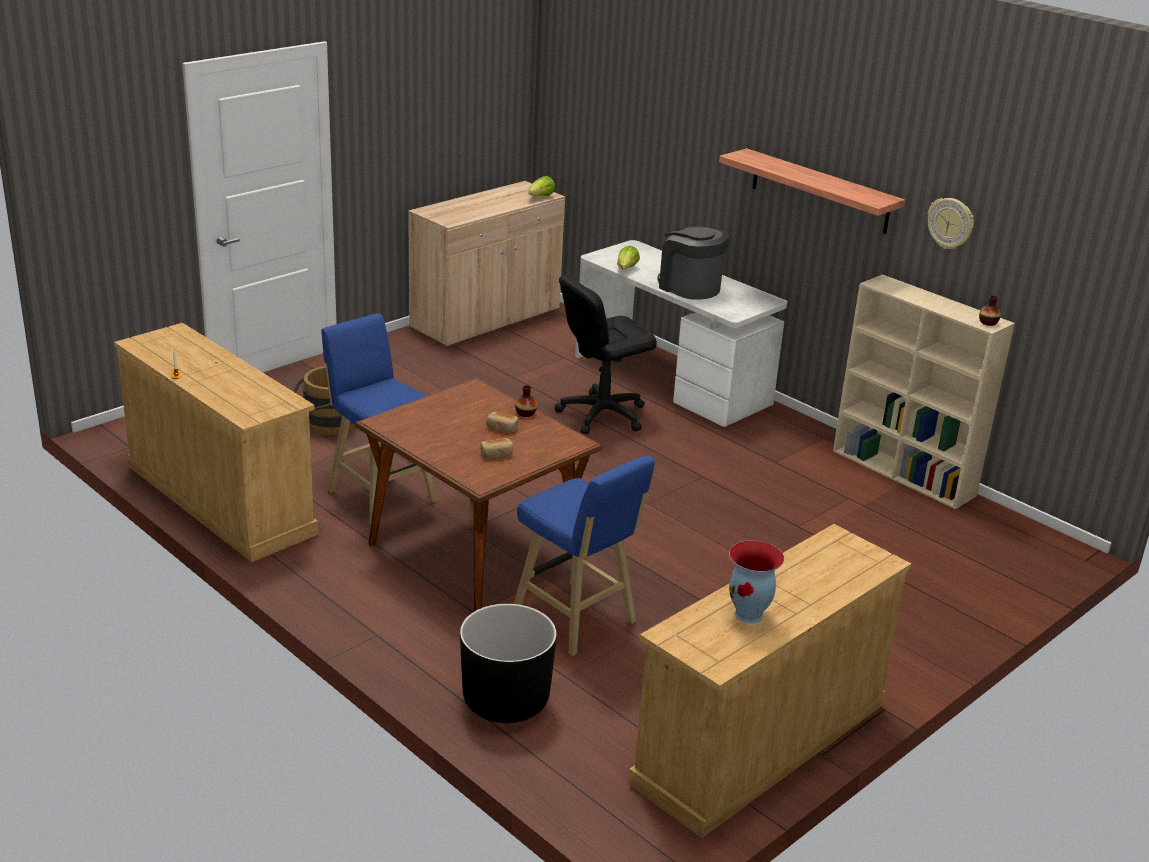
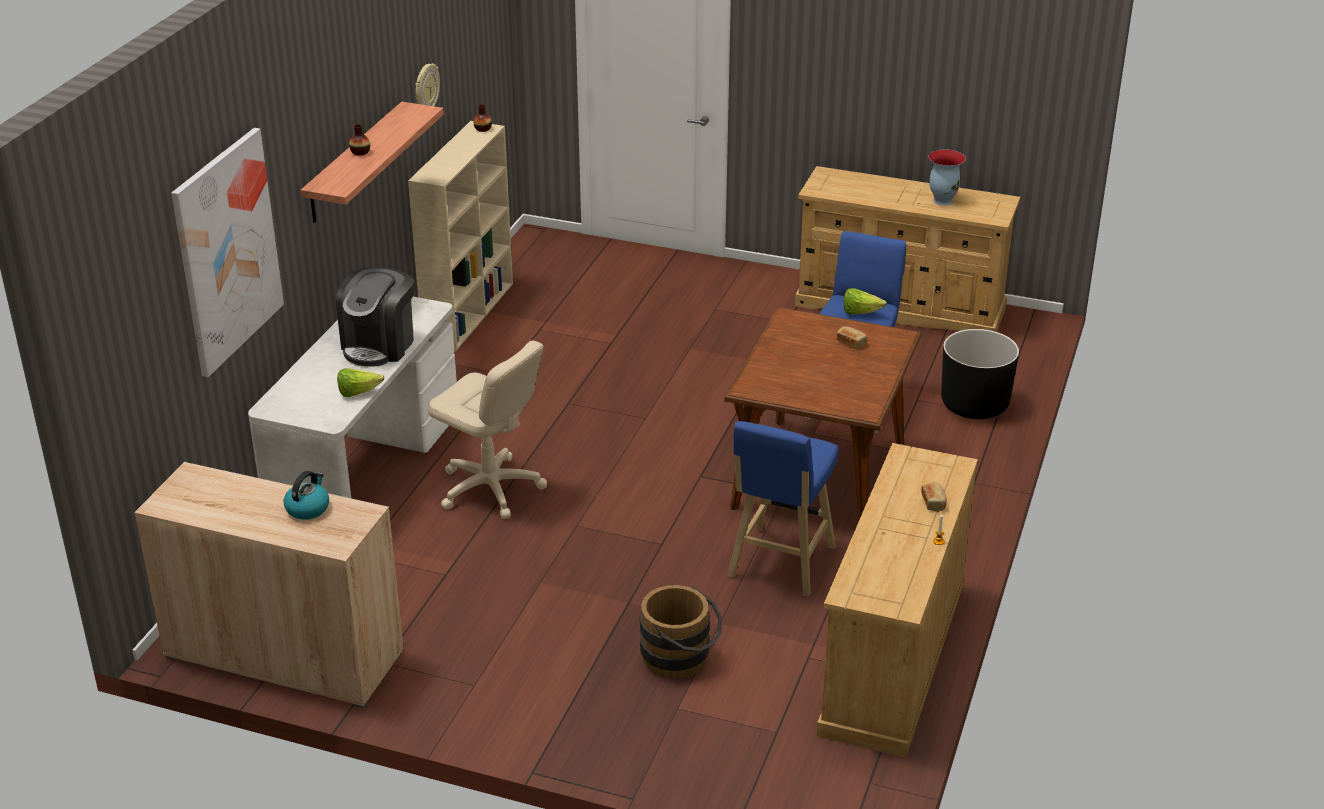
camera: 115 degrees left, 5 degrees up
(473, 211) = (308, 508): none -> kettle
(502, 428) = (806, 353): bread -> bread (934, 502)
(525, 413) = (767, 351): vase -> vase (360, 152)
(540, 197) = (205, 477): lettuce -> lettuce (860, 312)
(602, 414) = (490, 488): black office chair -> beige office chair
(661, 118) = (226, 251): none -> picture

